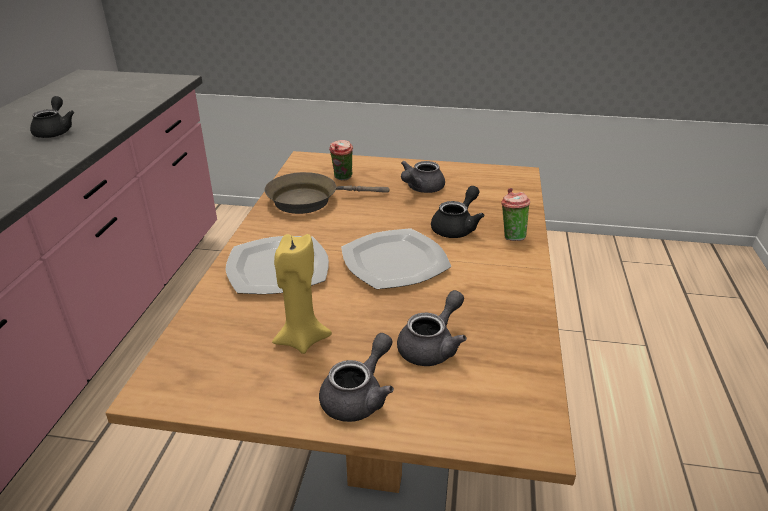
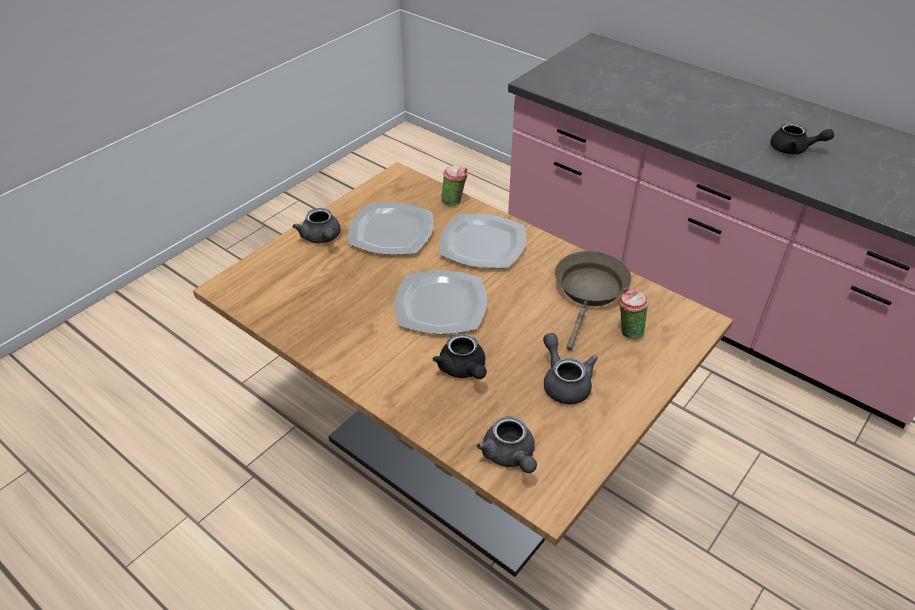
camera: 120 degrees right, 10 degrees up
(301, 340) = (390, 232): yellow candle -> plate
(432, 346) = (330, 282): grey teapot -> grey teapot (510, 456)
(511, 236) = (417, 400): cup -> cup (454, 202)

